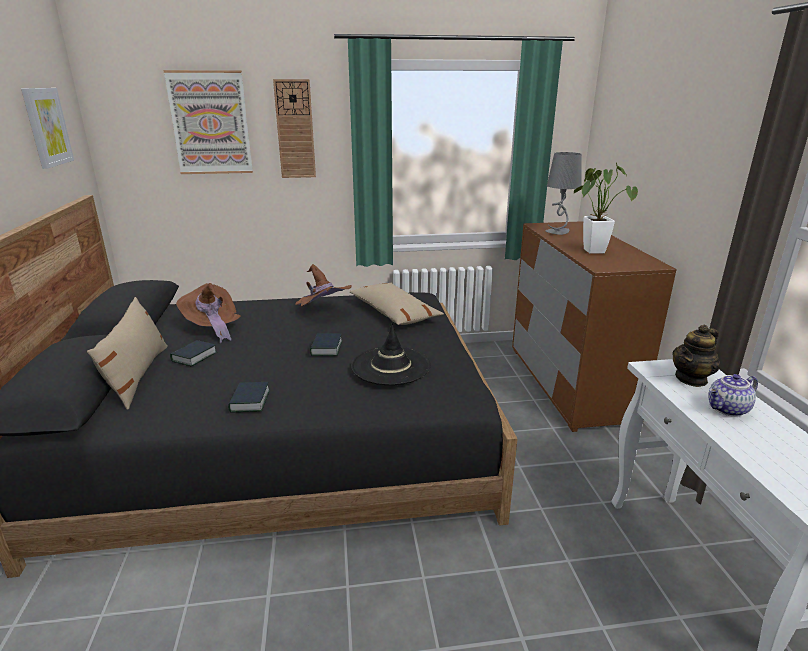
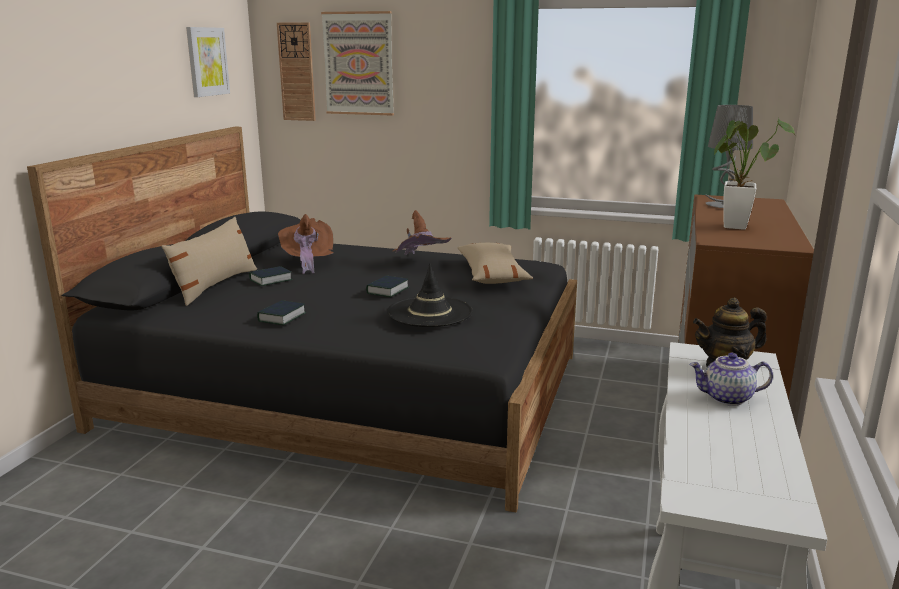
camera: 25 degrees right, 5 degrees down
(295, 129) = (439, 72): wall clock -> wall clock (297, 72)

